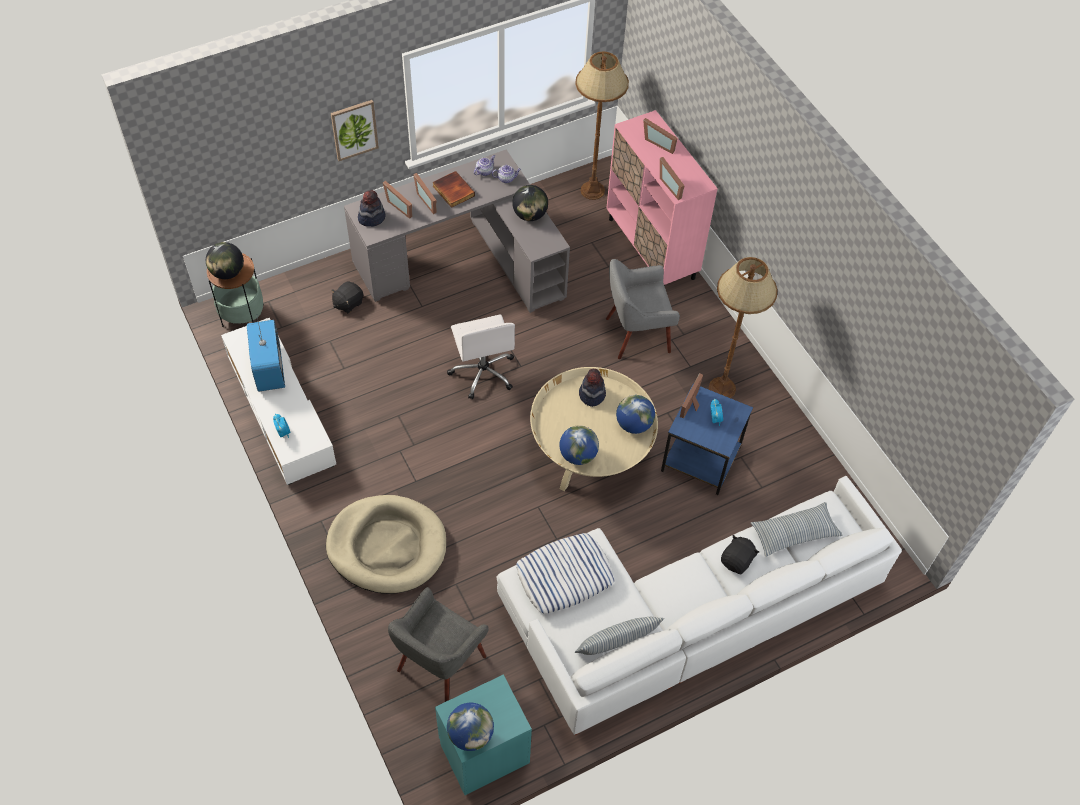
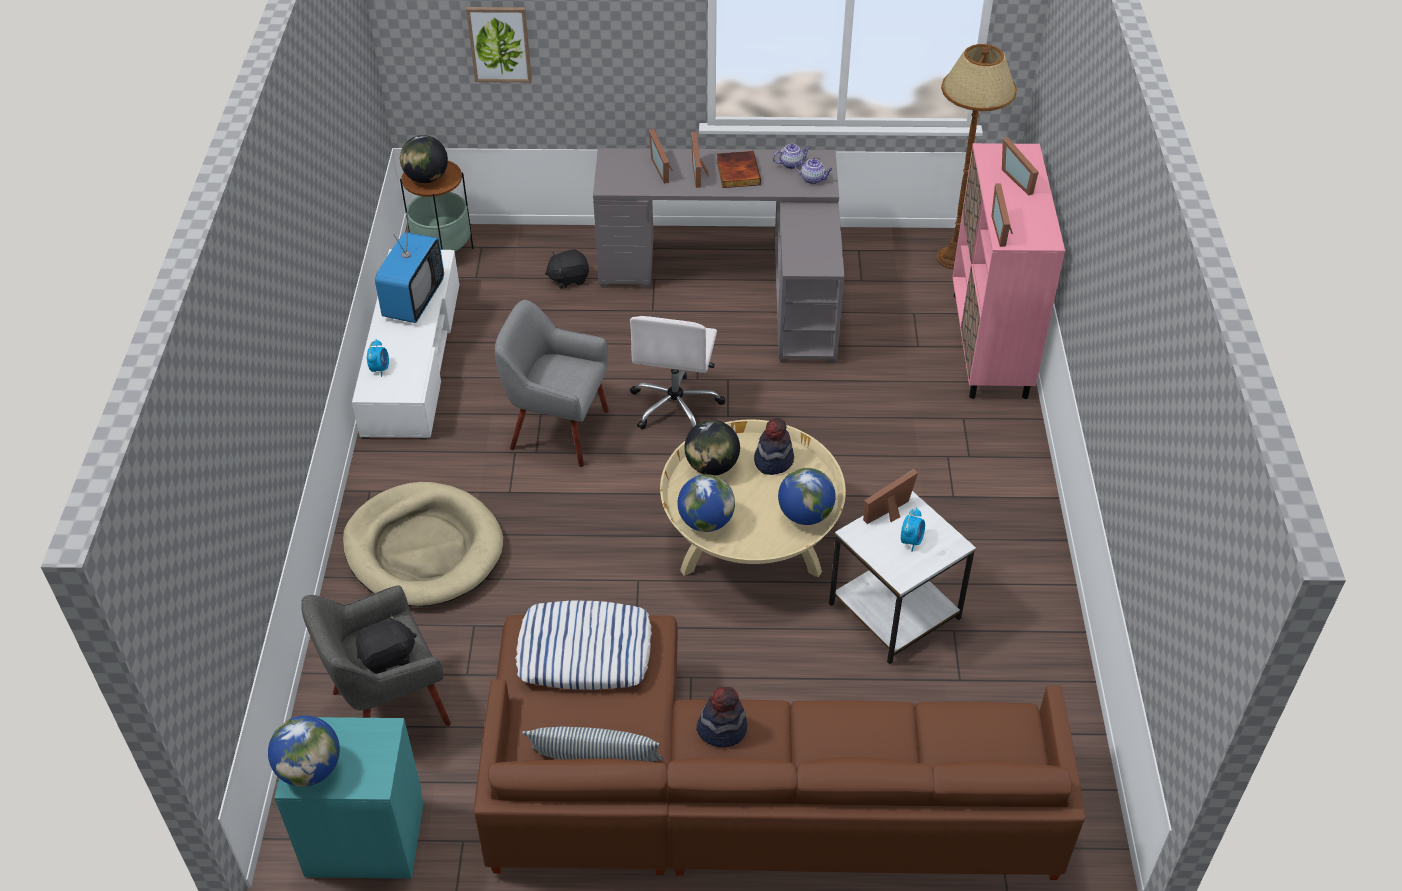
camera: 30 degrees right, 10 degrees down
(354, 129) = (632, 48): picture -> picture (499, 44)
(371, 217) = (620, 169): hat -> hat (722, 729)
(530, 215) = (817, 227): globe -> globe (712, 466)
(636, 334) = (904, 433): grey armchair -> grey armchair (558, 430)
(682, 616) = (739, 792): white sofa -> brown sofa
(701, 460) = (894, 612): blue side table -> white side table
(722, 389) = (980, 539): brown floor lamp -> none
(737, 561) = (832, 733): black plush toy -> black plush toy (388, 657)
(794, 533) = (940, 734): pillow -> none

